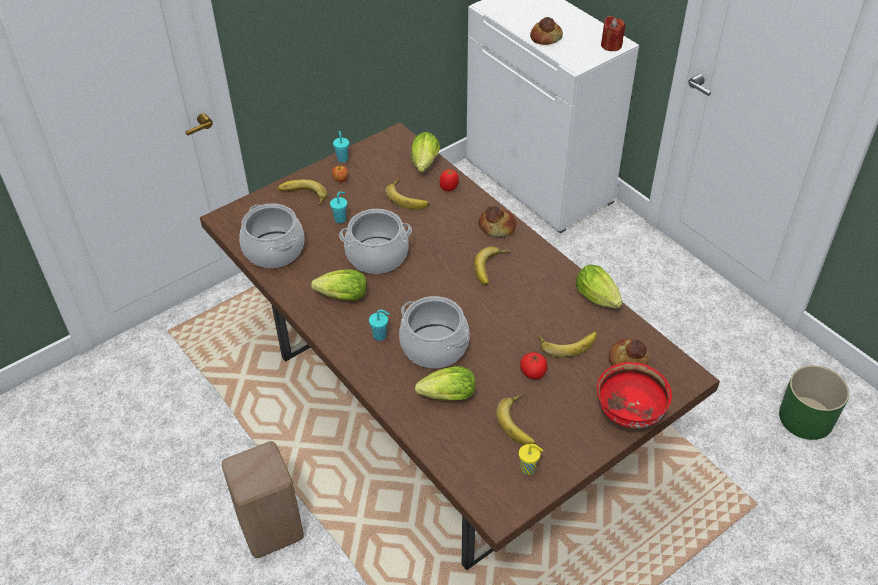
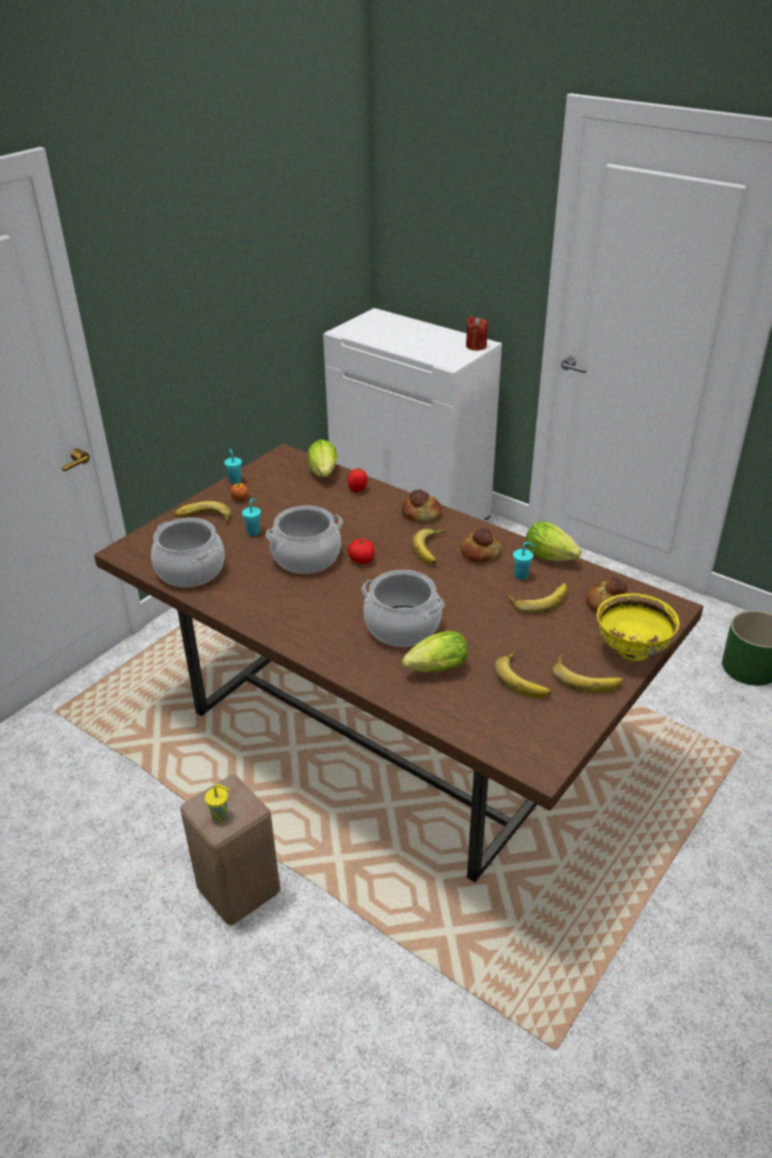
camera: 15 degrees left, 10 degrees down
(340, 297) = (280, 600): lettuce -> none
(380, 336) = (340, 627): turquoise cup -> turquoise cup (522, 575)
(408, 197) = (318, 503): banana -> banana (586, 677)
(529, 469) = (553, 719): yellow cup -> yellow cup (221, 816)
(533, 372) = (516, 631): tomato -> tomato (361, 560)
(545, 37) = (410, 347): bread -> bread (480, 552)
(628, 416) = (631, 652): red bowl -> yellow bowl

